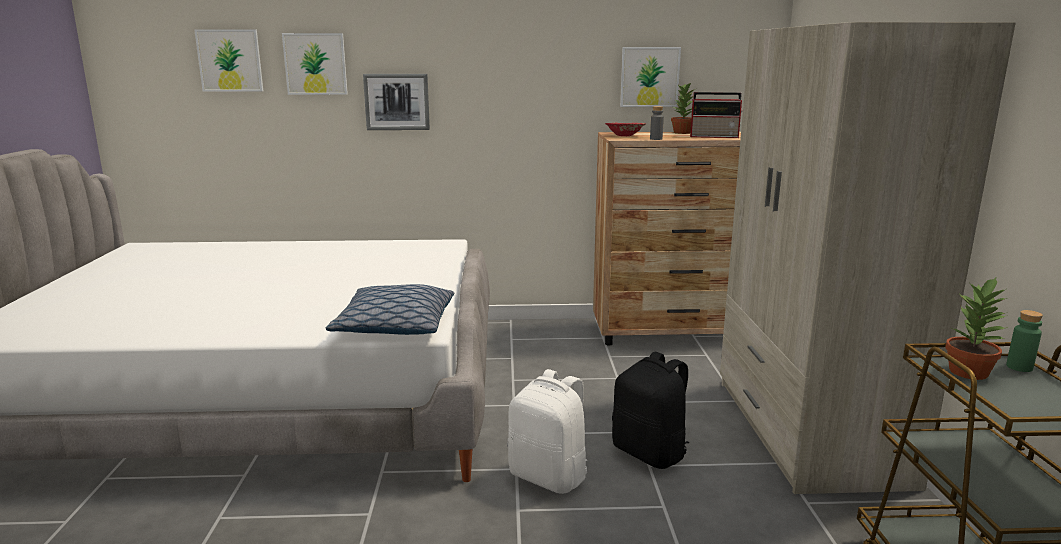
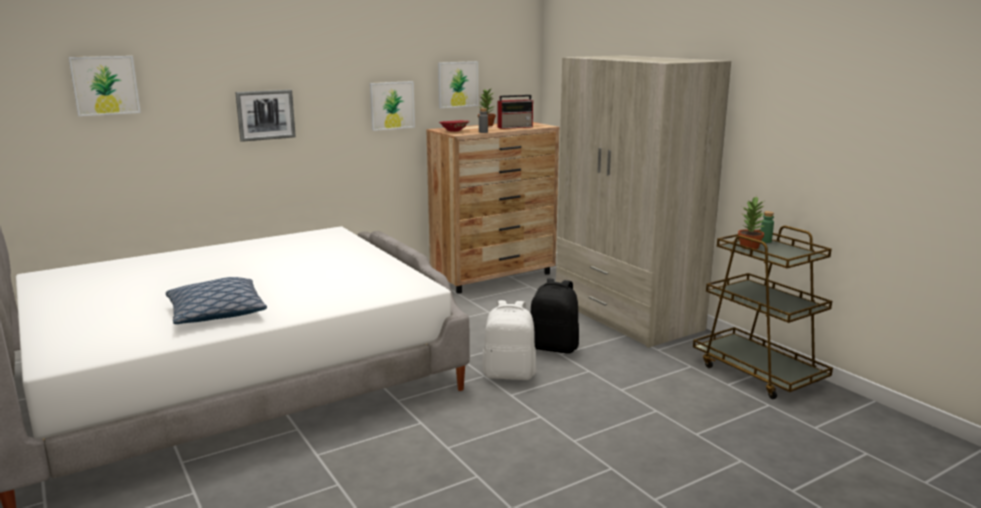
camera: 30 degrees left, 0 degrees up
(315, 64) = (190, 85): picture -> picture (392, 105)
(394, 326) = (399, 288): pillow -> pillow (216, 313)

